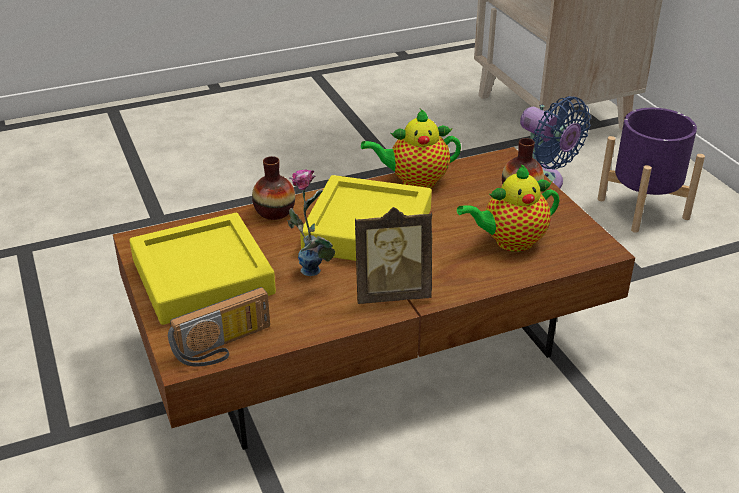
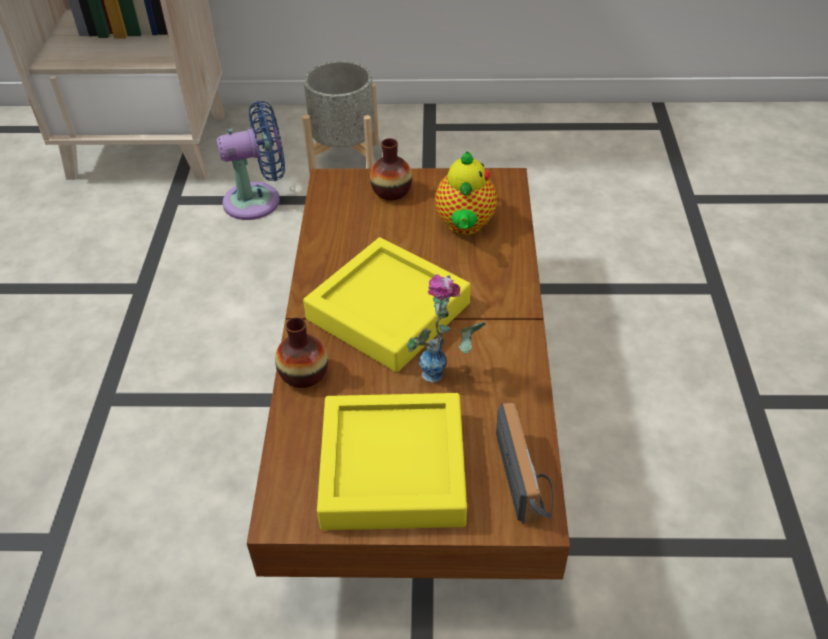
camera: 65 degrees left, 10 degrees up
(392, 293) = (501, 326): picture frame -> none
(414, 181) = (323, 251): teapot -> none
(642, 208) = (344, 159): purple planter -> grey planter

